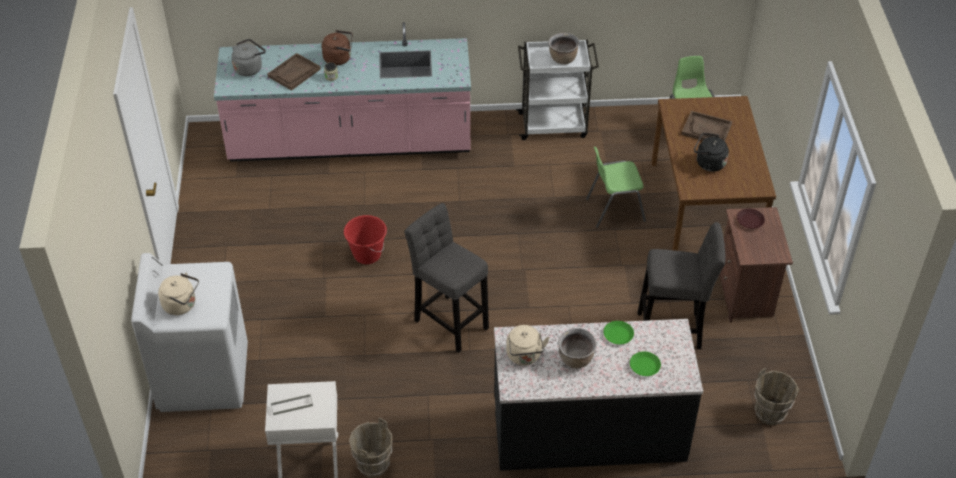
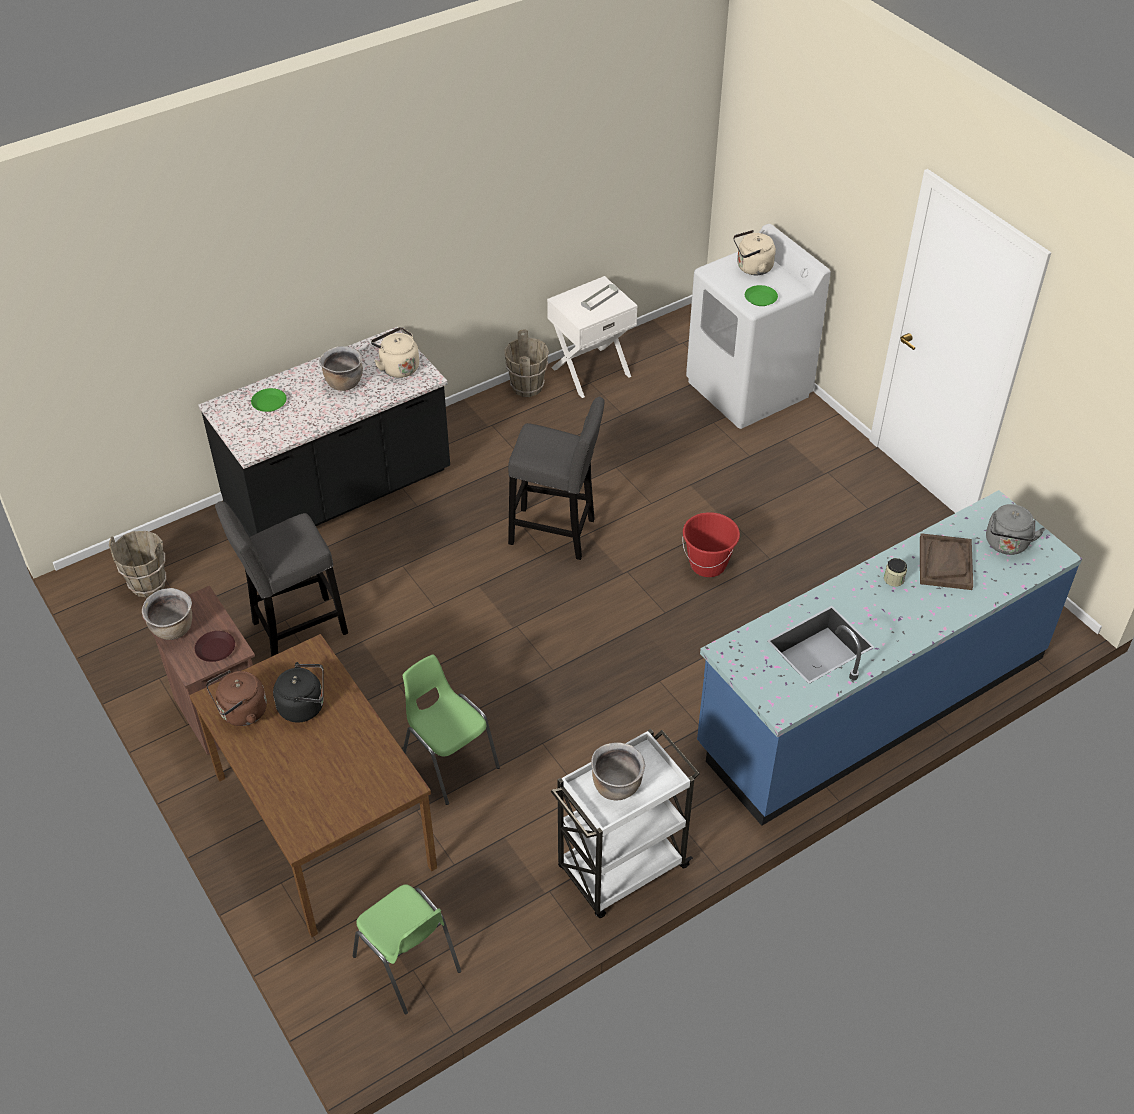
camera: 150 degrees right, 0 degrees up
(339, 58) = (915, 612): brown kettle -> brown kettle (241, 713)
(350, 142) = (872, 701): pink counter -> blue counter
(614, 209) = (449, 761): green chair -> green chair turned 90 degrees counterclockwise
(618, 335) = (312, 420): green plate -> green plate (761, 298)
(706, 129) = (330, 764): brown tray -> none
(774, 244) = (173, 629): none -> brown cooking pot

